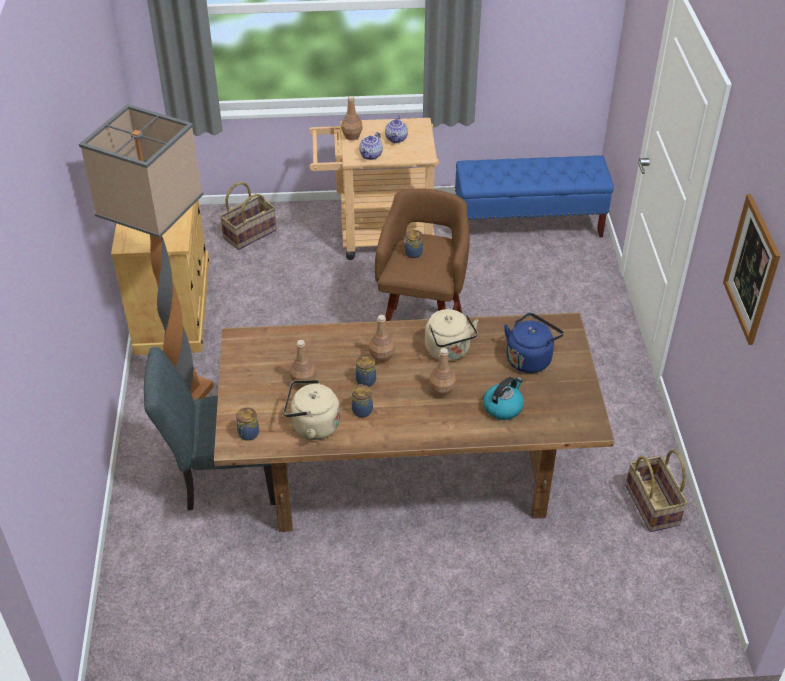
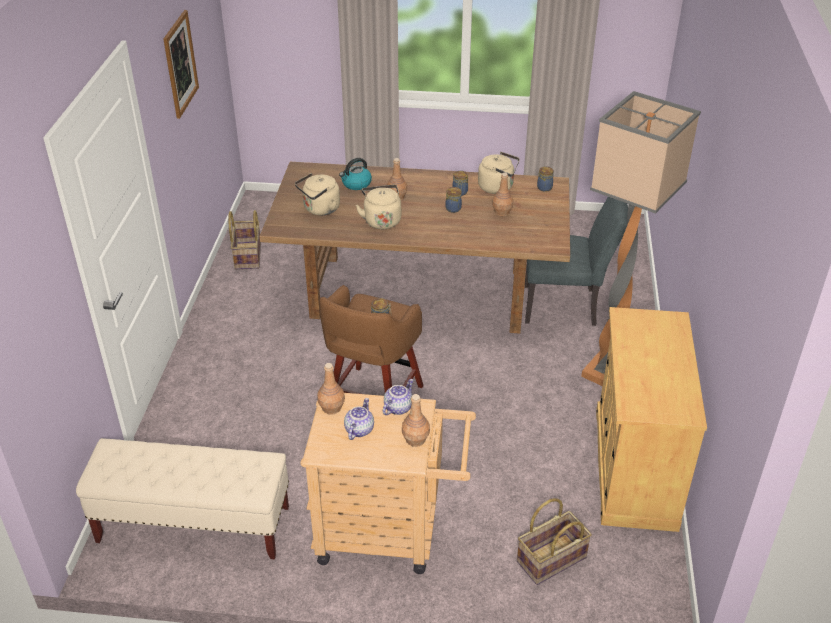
camera: 170 degrees left, 5 degrees down
(382, 357) = (437, 222): brown bottle -> brown bottle (331, 408)
(528, 224) = (193, 525): blue bench -> beige bench
(530, 358) = (320, 209): blue kettle -> beige kettle

